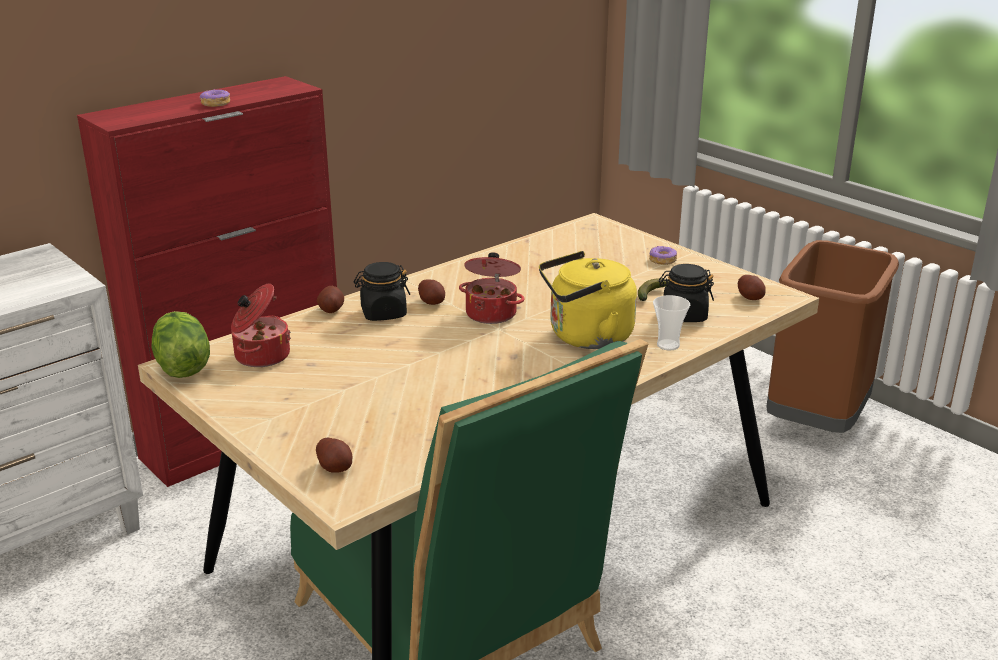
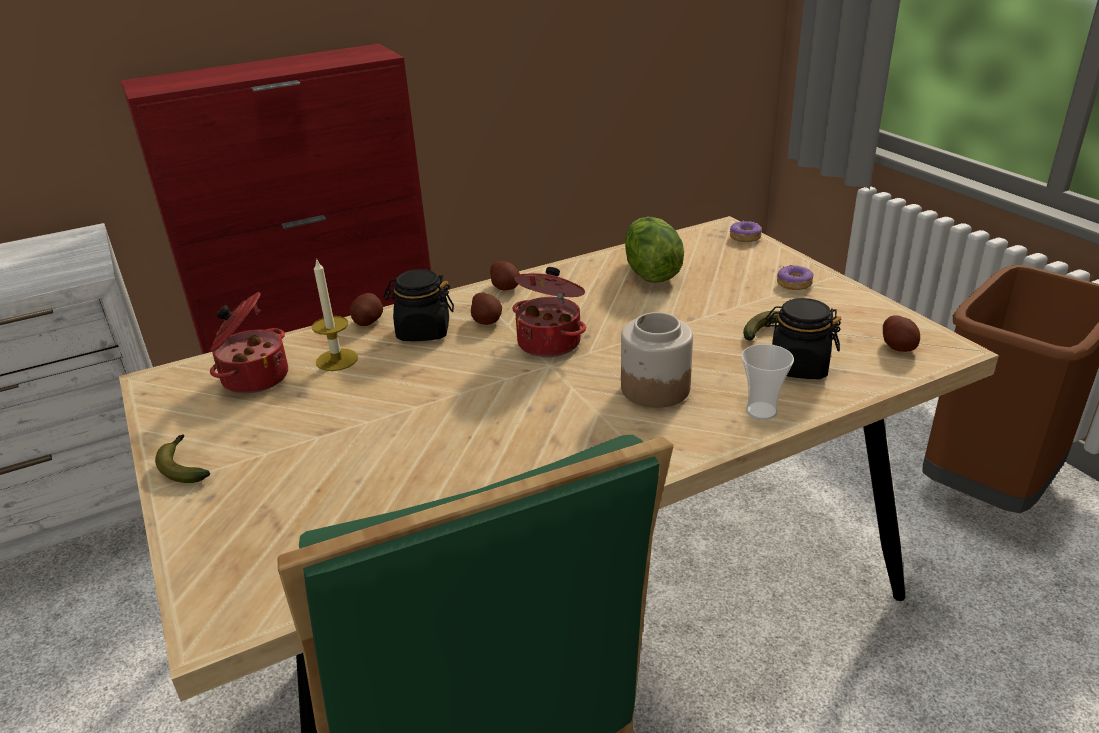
camera: 15 degrees right, 5 degrees up
(181, 367) = (160, 384): lettuce -> lettuce (650, 273)
(215, 103) = (272, 71): donut -> donut (744, 237)
(247, 417) = (183, 466): none -> banana
(323, 338) = (337, 360): none -> candle
(335, 467) = (237, 562): potato -> potato (505, 287)
(586, 337) = (654, 388): yellow kettle -> jar

